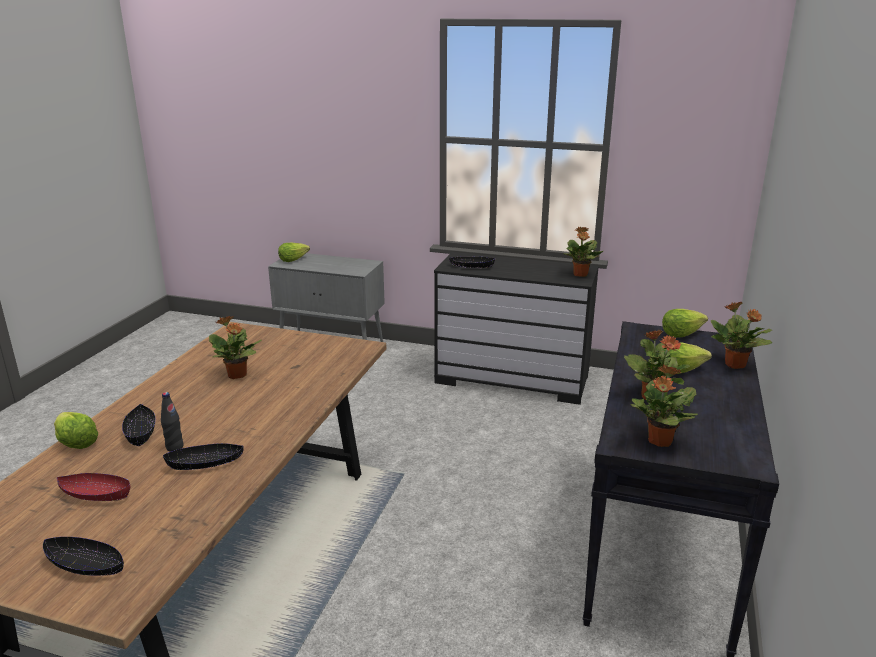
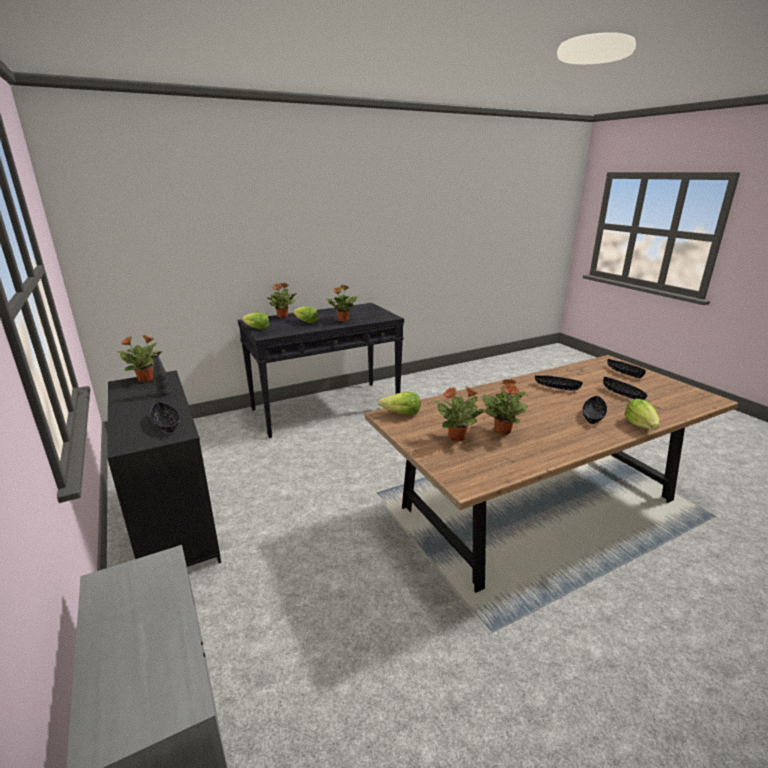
camera: 135 degrees left, 0 degrees up
(95, 495) = (622, 394): red bowl -> black bowl
(174, 447) = (572, 400): black bottle -> black bottle (163, 394)
(293, 259) = (142, 709): lettuce -> lettuce (401, 414)
(659, 441) = (377, 314): potted plant -> potted plant (457, 437)

